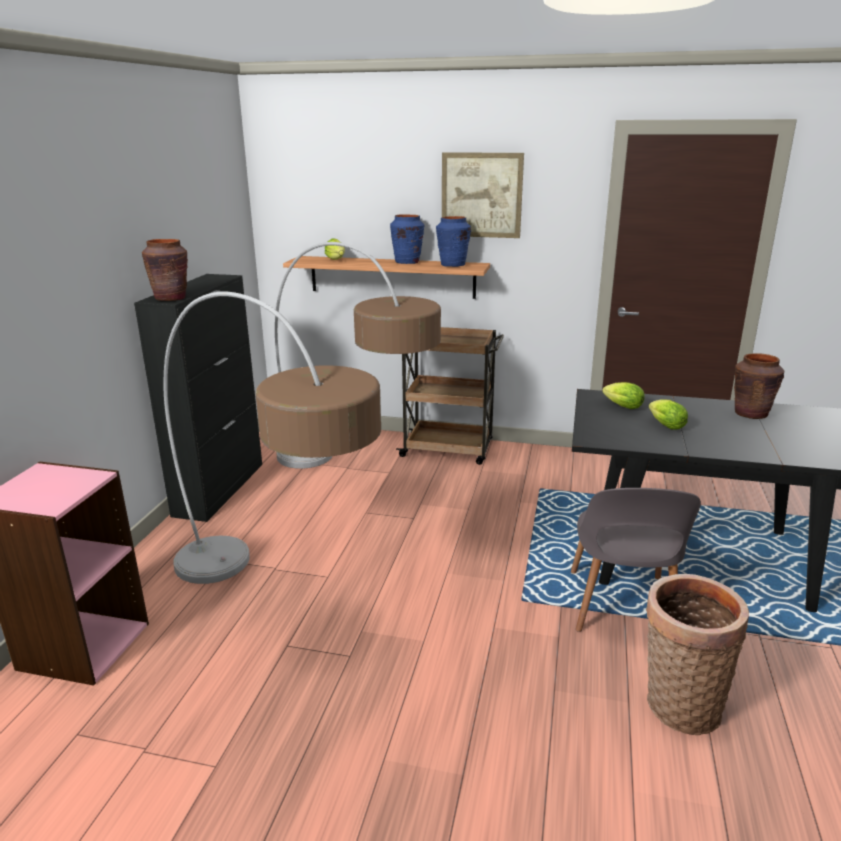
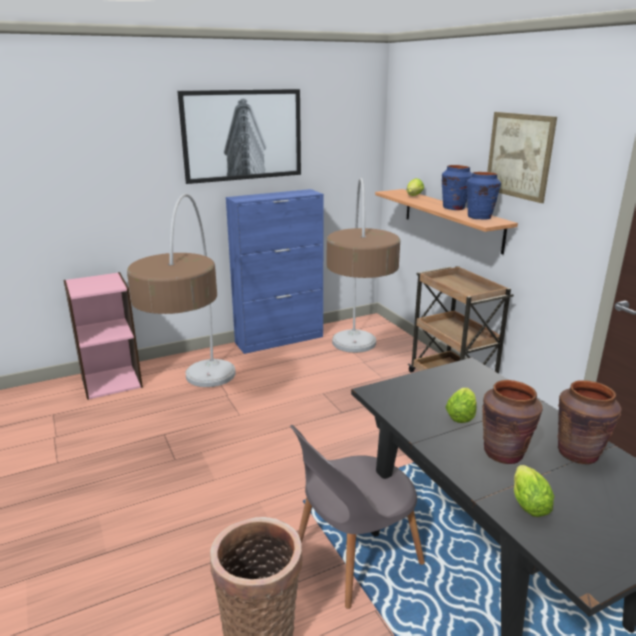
camera: 50 degrees right, 0 degrees up
(136, 207) = (243, 135): none -> picture
(171, 298) = (246, 198): brown vase -> brown vase (504, 453)
(220, 488) = (280, 339): black cabinet -> blue cabinet
(621, 406) = (467, 385): lettuce -> lettuce (527, 502)

